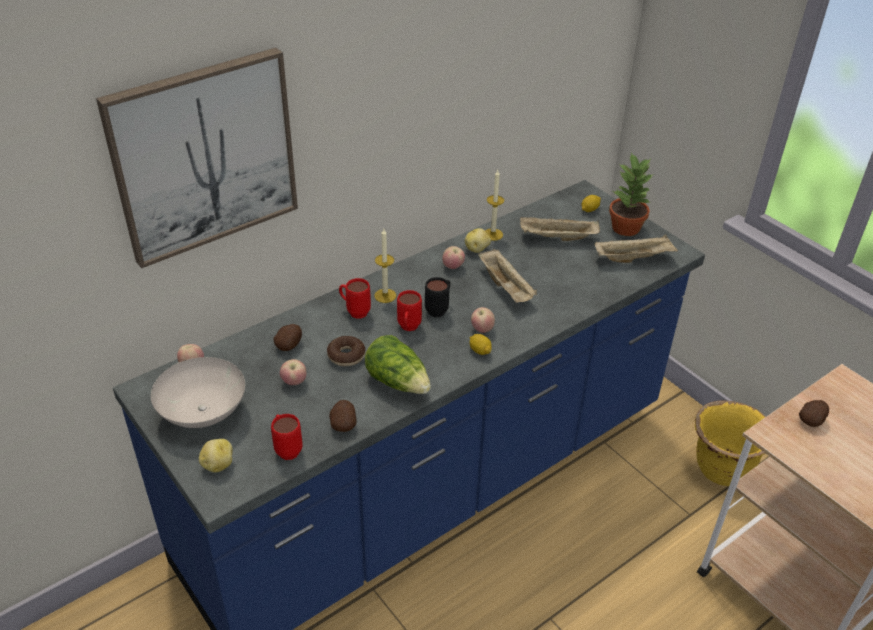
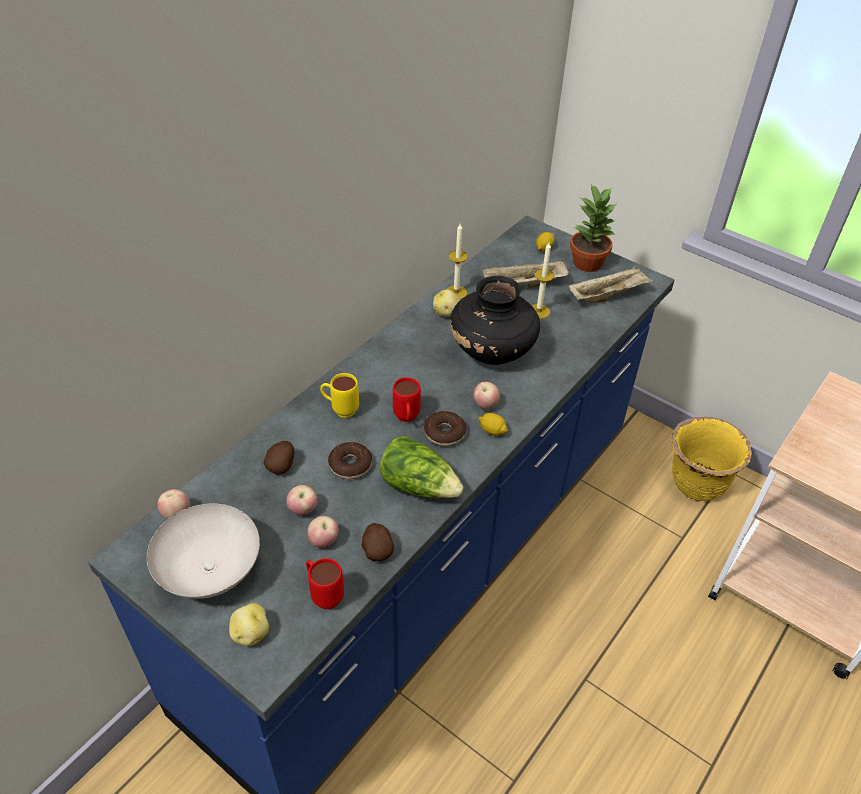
camera: 15 degrees left, 5 degrees up
(204, 156) = (161, 271): picture -> none
(354, 311) = (340, 410): red mug -> yellow mug
(385, 295) = (367, 384): candle -> candle (538, 311)
(437, 345) = (444, 433): none -> donut
(439, 309) = (432, 390): black mug -> none
(453, 267) = (428, 337): apple -> apple (323, 541)
(506, 287) = (492, 351): beige tray -> black vase
(812, 420) = (826, 438): potato -> none

